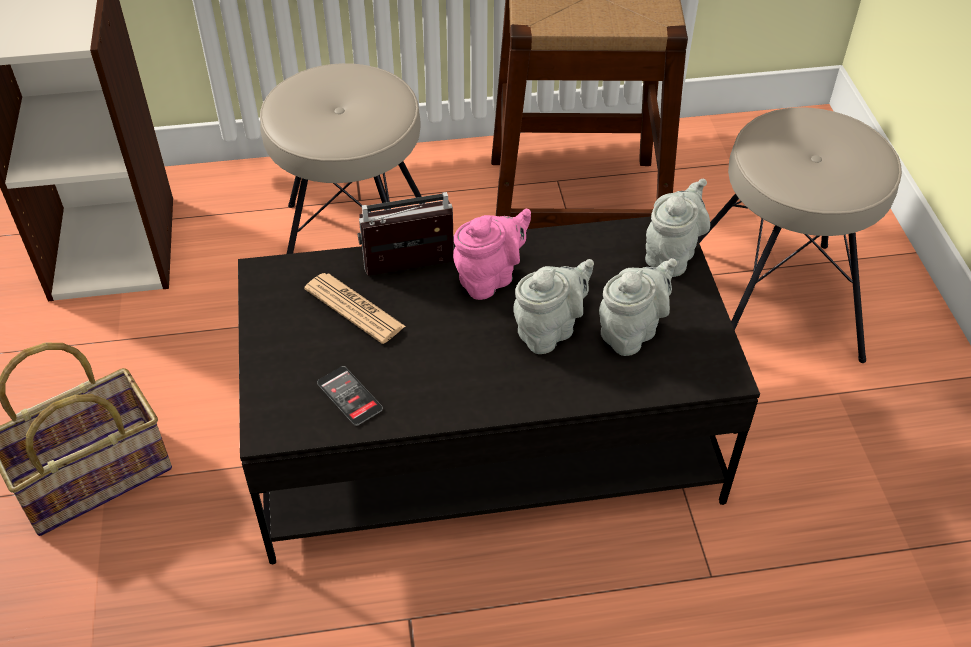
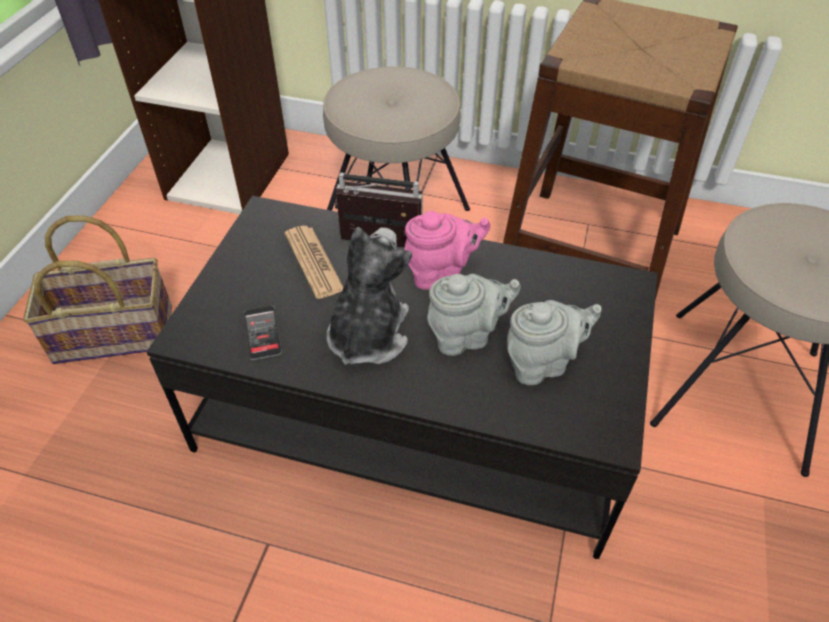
camera: 25 degrees right, 0 degrees up
(455, 361) = (367, 334): none -> plush toy
(672, 254) = (621, 306): grey teapot -> none

